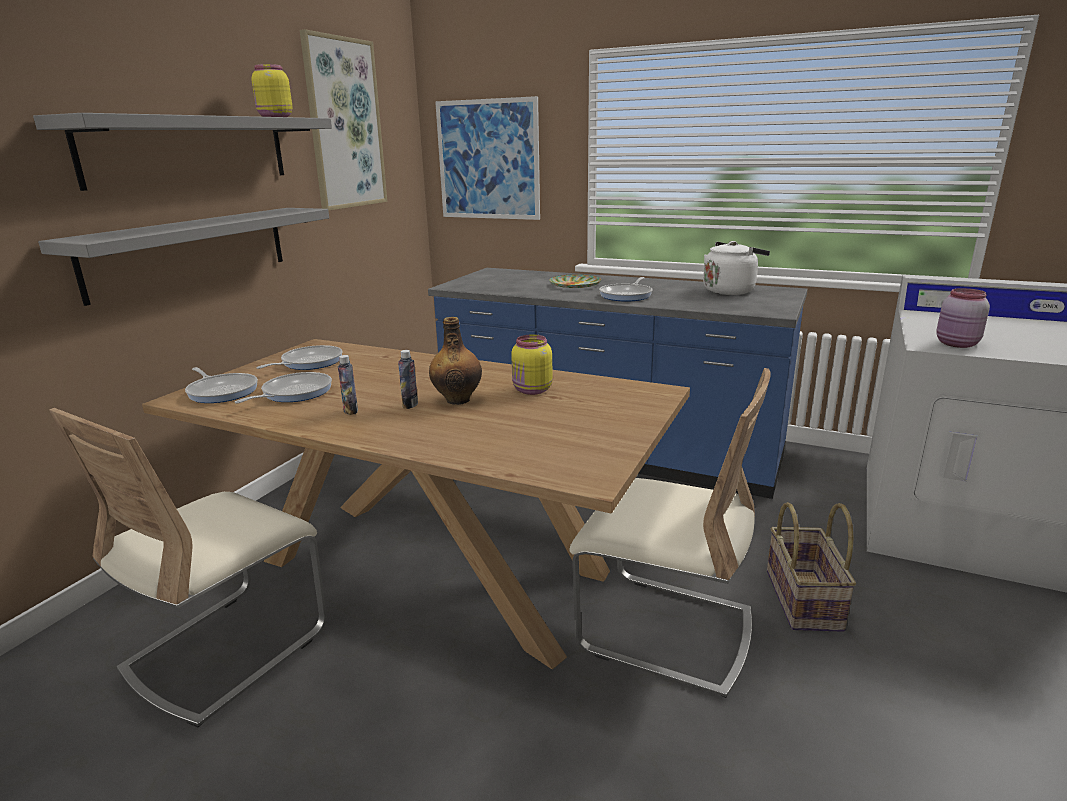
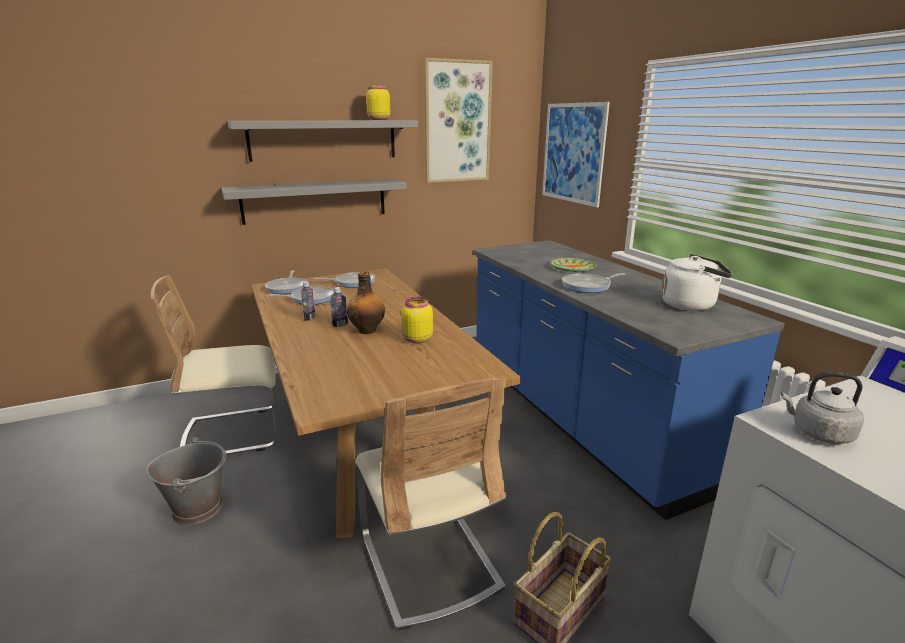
camera: 40 degrees right, 0 degrees up
(324, 754) = (198, 508): none -> grey bucket
(957, 344) = (818, 433): pink jar -> grey kettle

